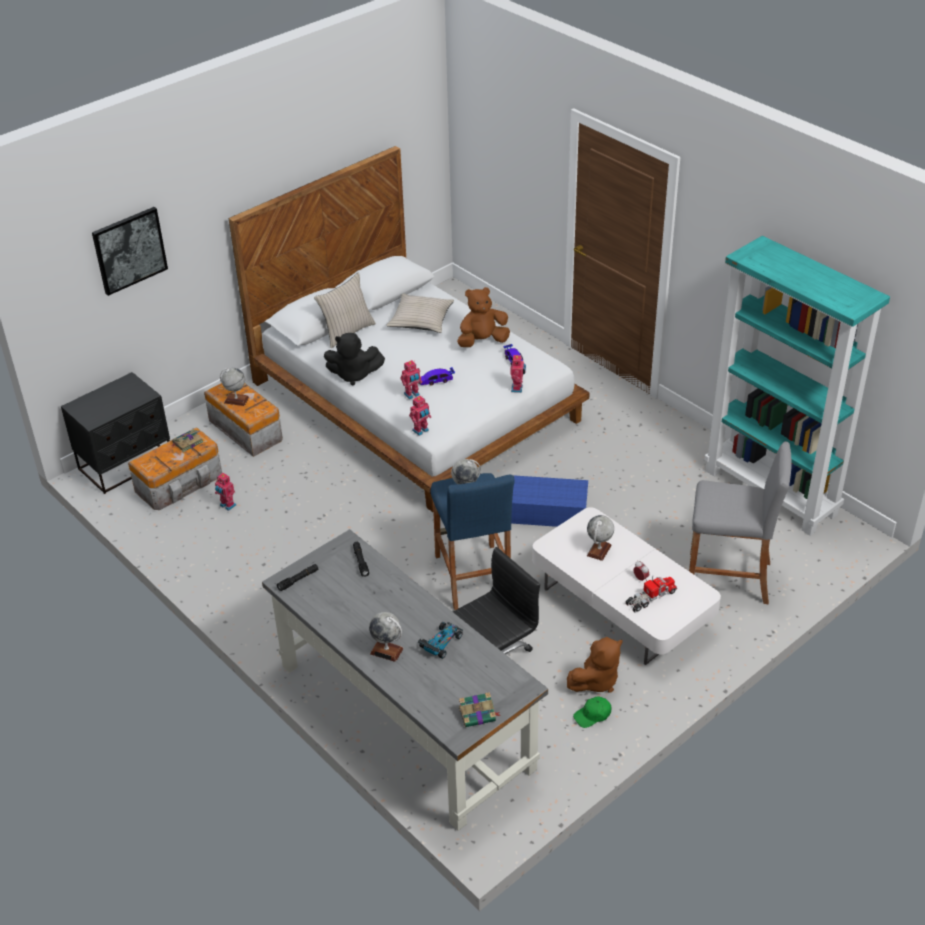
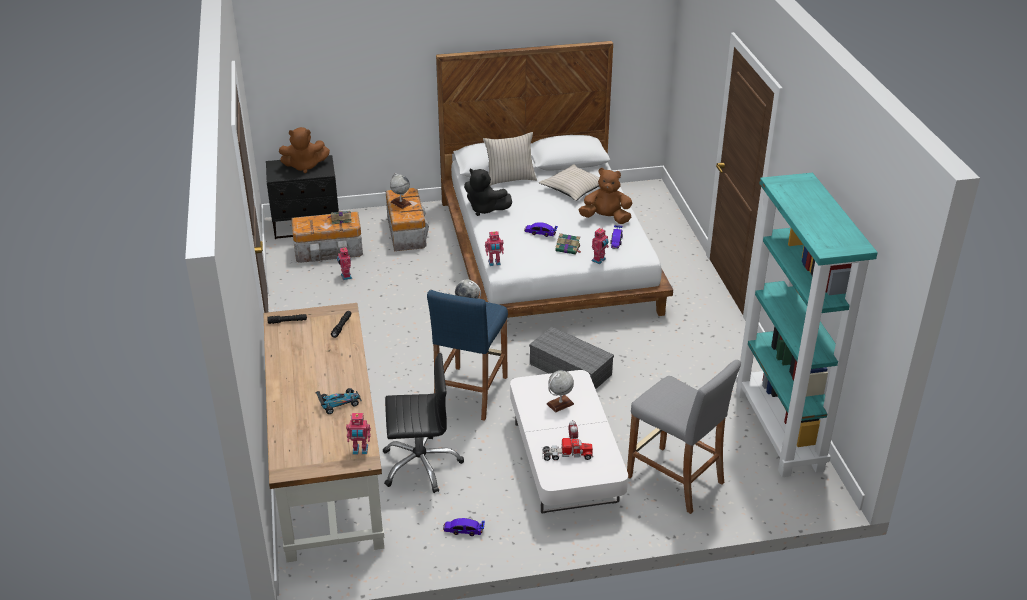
camera: 30 degrees right, 5 degrees down
(129, 250) = (343, 54): picture -> none
(386, 651) = (296, 392): globe -> none
(403, 715) = (326, 465): grey desk -> brown desk
(412, 395) = (512, 236): toy robot -> toy robot (360, 450)
(478, 714) = (312, 462): book -> book (568, 248)
(543, 512) = (569, 369): blue storage box -> grey storage box
(592, 715) = (463, 530): green cap -> toy car
(596, 680) = (491, 507): brown plush toy -> brown plush toy (304, 166)

